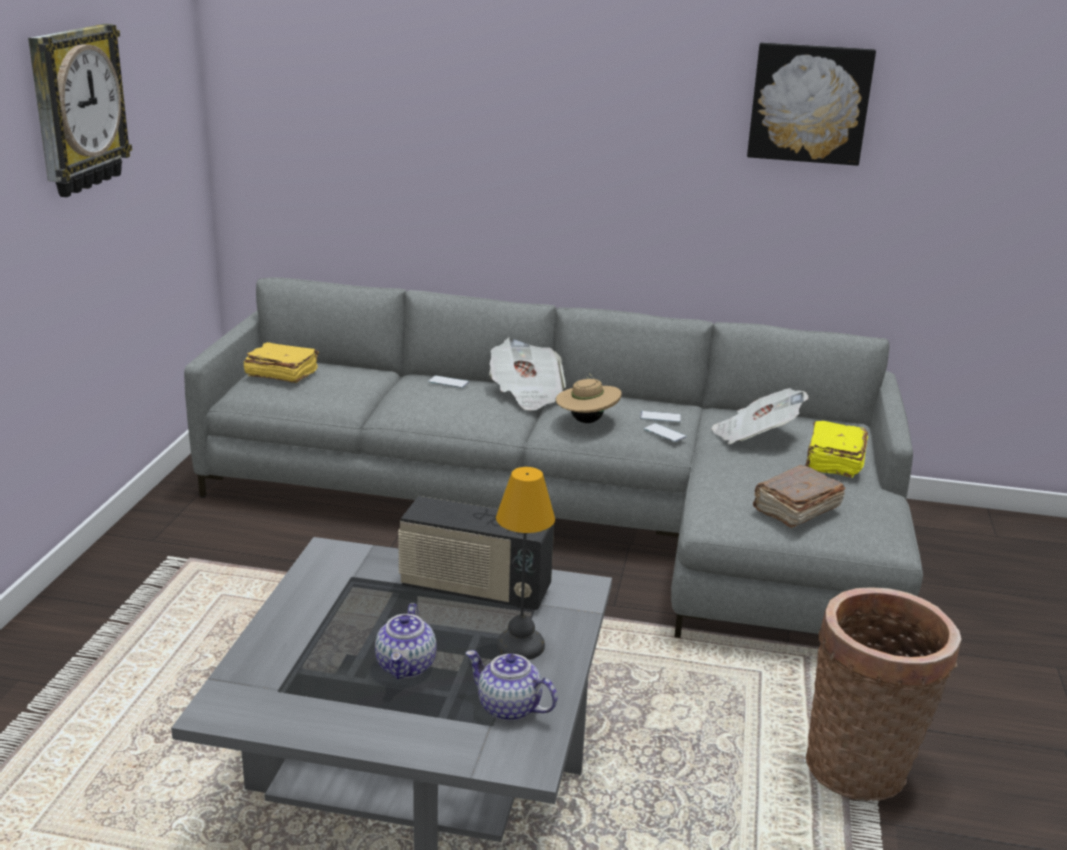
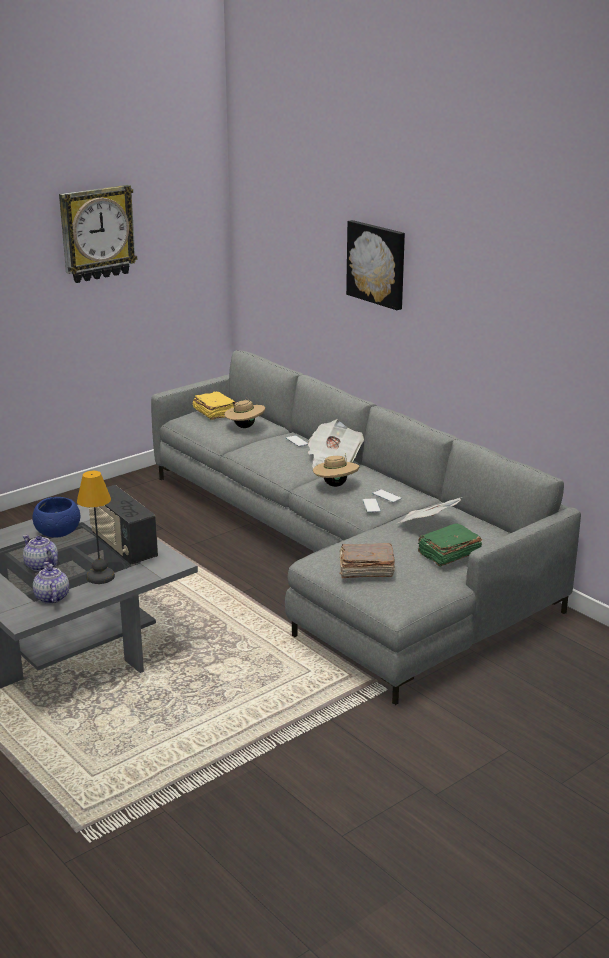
camera: 40 degrees right, 0 degrees up
(344, 605) = (58, 532): none -> blue bowl
(351, 381) = (244, 427): none -> beige hat
(406, 666) = (41, 566): teapot -> teapot turned 90 degrees clockwise
(809, 103) = (529, 284): picture -> picture (377, 264)
(833, 461) = (448, 554): yellow book -> green book
(863, 770) = (284, 737): basket -> none

